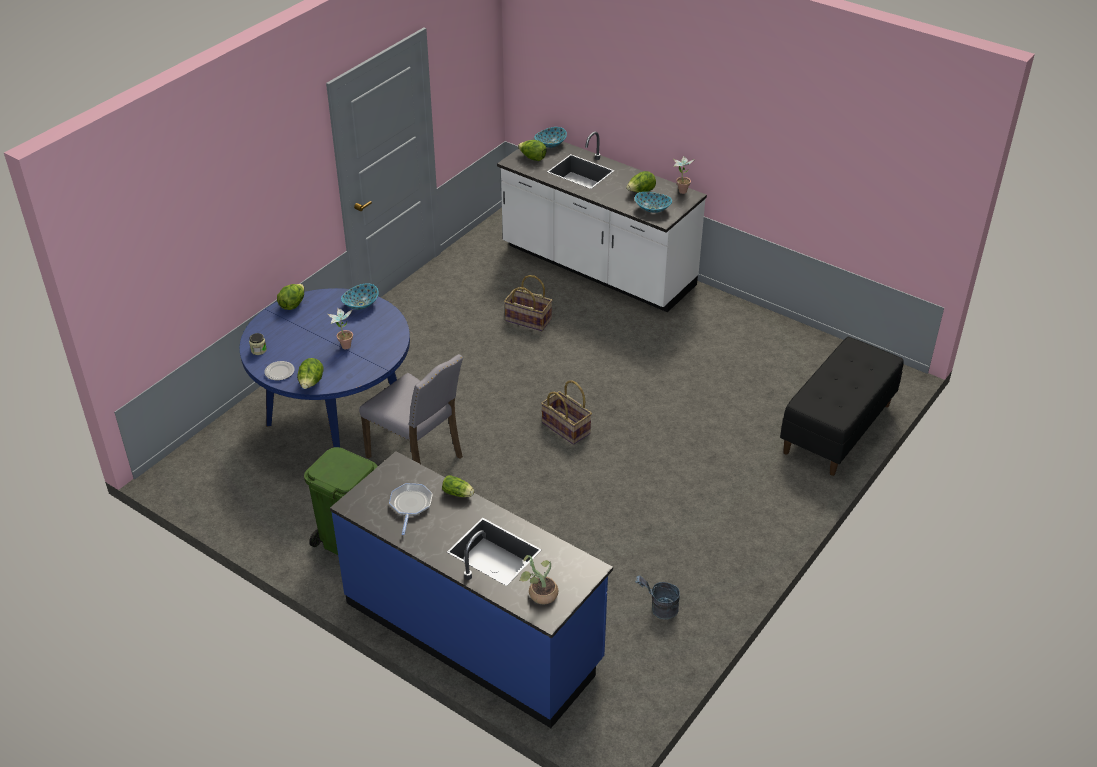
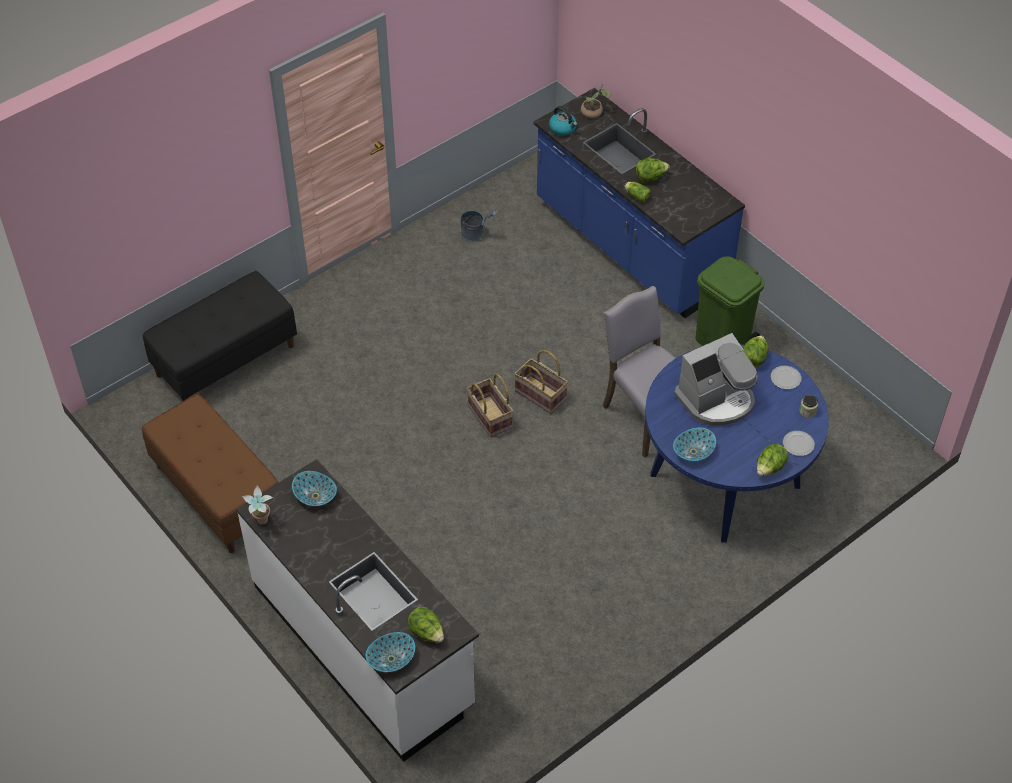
camera: 165 degrees left, 10 degrees up
(267, 324) = (798, 444): none -> plate
(344, 344) = (716, 400): potted plant -> coffee machine
(410, 505) = (678, 194): frying pan -> none
(527, 320) = (482, 573): basket -> basket (541, 394)
(572, 563) = (563, 128): none -> kettle
(641, 192) = (314, 530): lettuce -> lettuce (650, 177)
(767, 332) = (217, 494): none -> brown bench

